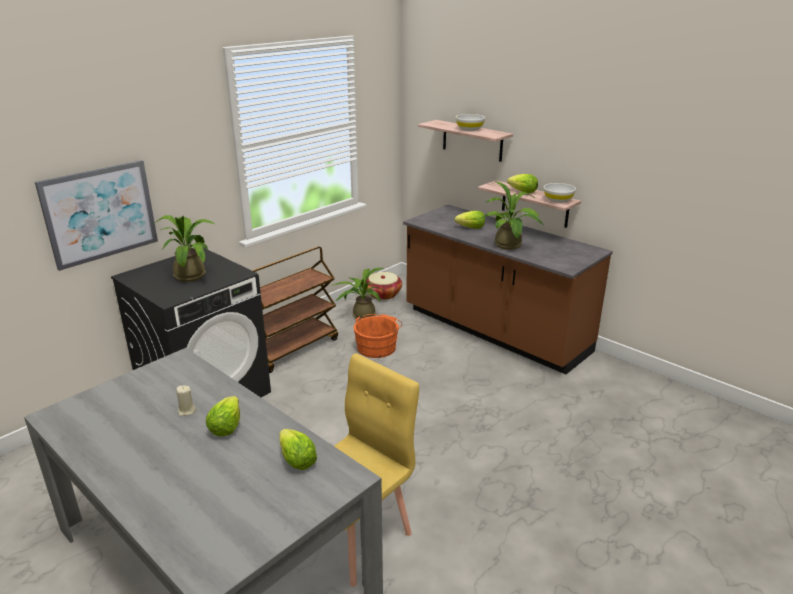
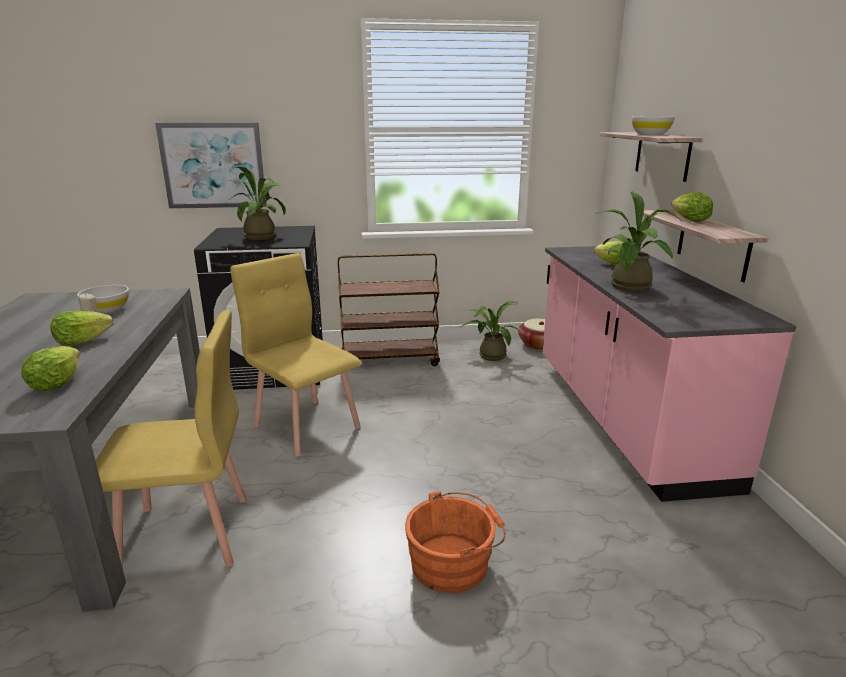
camera: 40 degrees right, 5 degrees down
(313, 427) = (307, 425): none -> yellow chair
(377, 346) = (466, 385): orange bucket -> orange bucket (454, 562)
(494, 331) = (622, 418): brown counter -> pink counter
(558, 200) = (726, 232): white bowl -> white bowl (107, 309)

